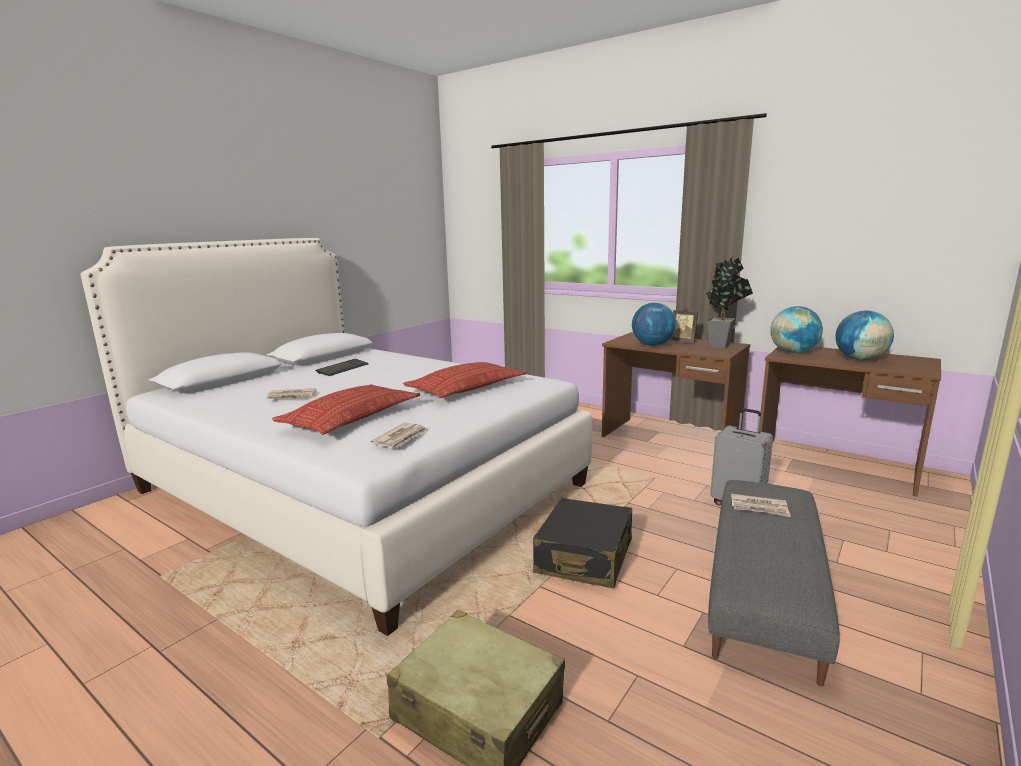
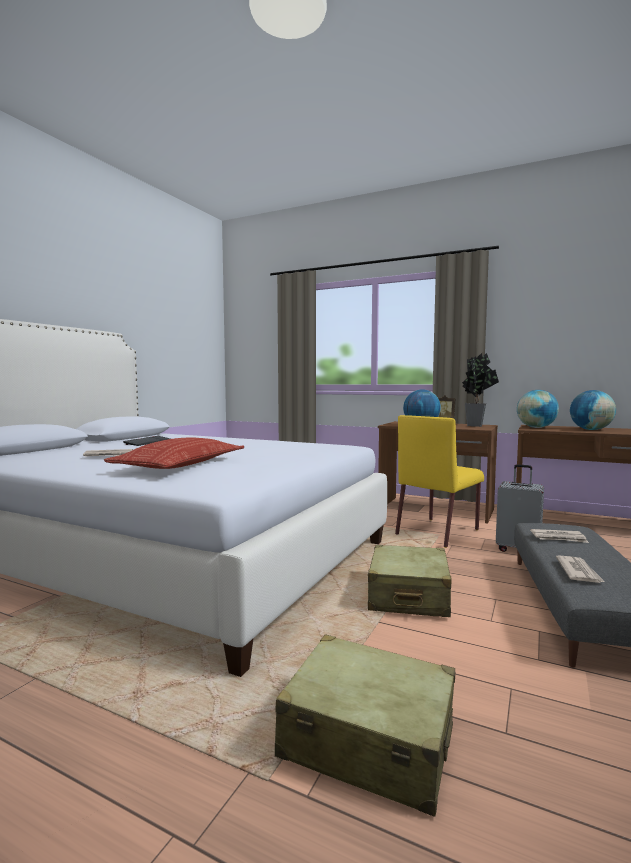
camera: 10 degrees left, 10 degrees down
(401, 438) = (243, 473): newspaper -> newspaper (578, 572)
(466, 388) = (278, 449): pillow -> none
(584, 557) = (408, 596): black suitcase -> beige suitcase
(656, 472) = (438, 532): none -> yellow chair

